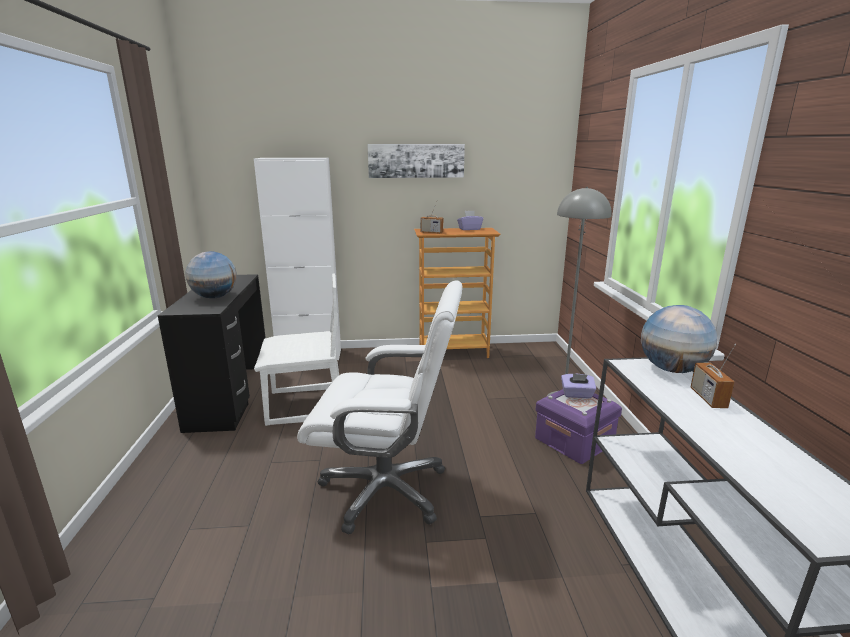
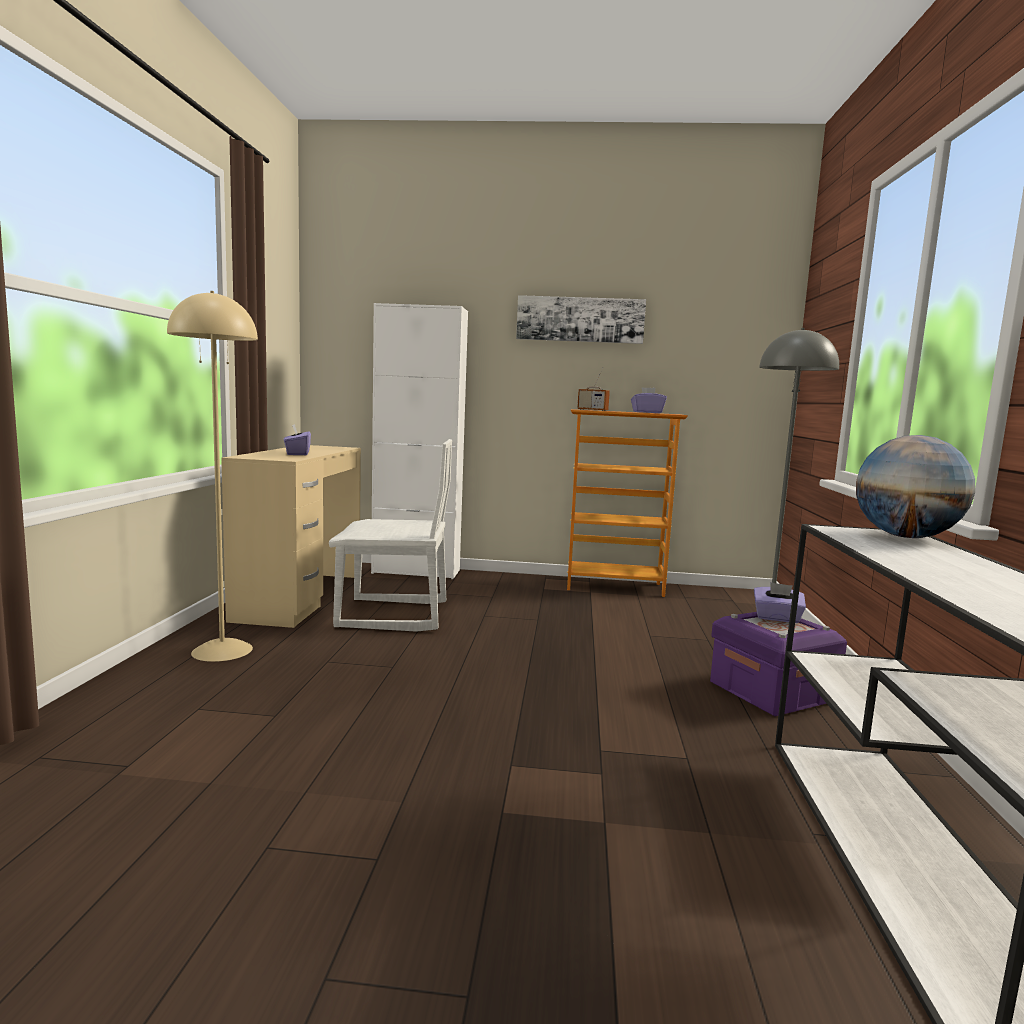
camera: 10 degrees right, 10 degrees down
(188, 463) = (223, 650): none -> beige floor lamp
(215, 297) = (297, 454): globe -> purple tissue box
(229, 396) = (300, 597): black desk -> beige desk
(386, 489) = (472, 706): white office chair -> none
(708, 398) = (953, 557): radio -> none

